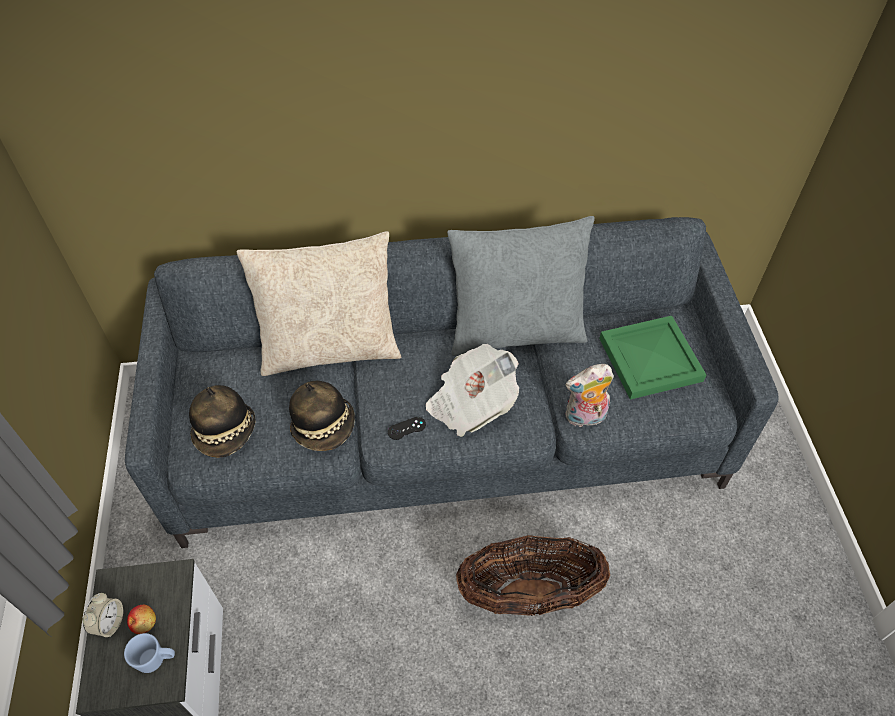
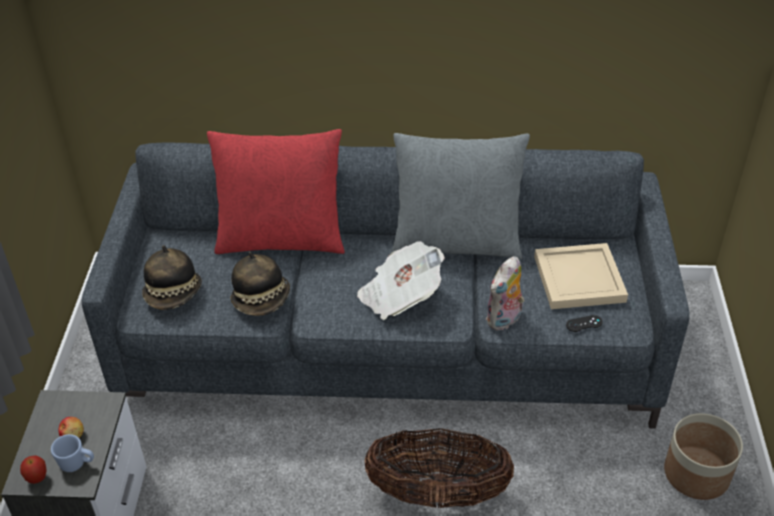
camera: 10 degrees right, 10 degrees down
(109, 623) = (43, 431): alarm clock -> none
(114, 686) = (37, 478): none -> apple
(330, 348) = (281, 239): beige pillow -> red pillow
(406, 428) = (336, 309): black game controller -> black game controller (584, 324)
(585, 418) = (504, 320): plush toy -> plush toy turned 45 degrees counterclockwise
(649, 360) = (578, 280): green tray -> beige tray
(772, 533) = (696, 474): none -> planter

